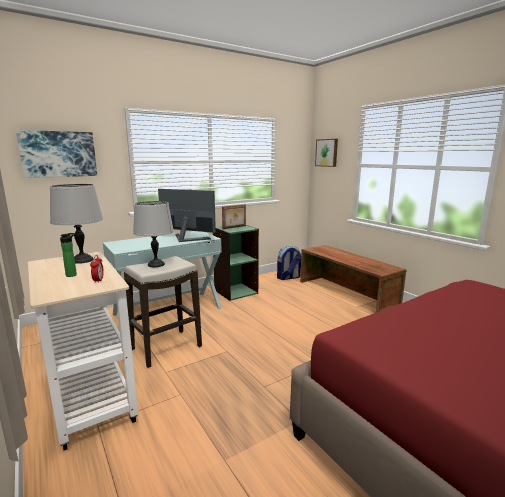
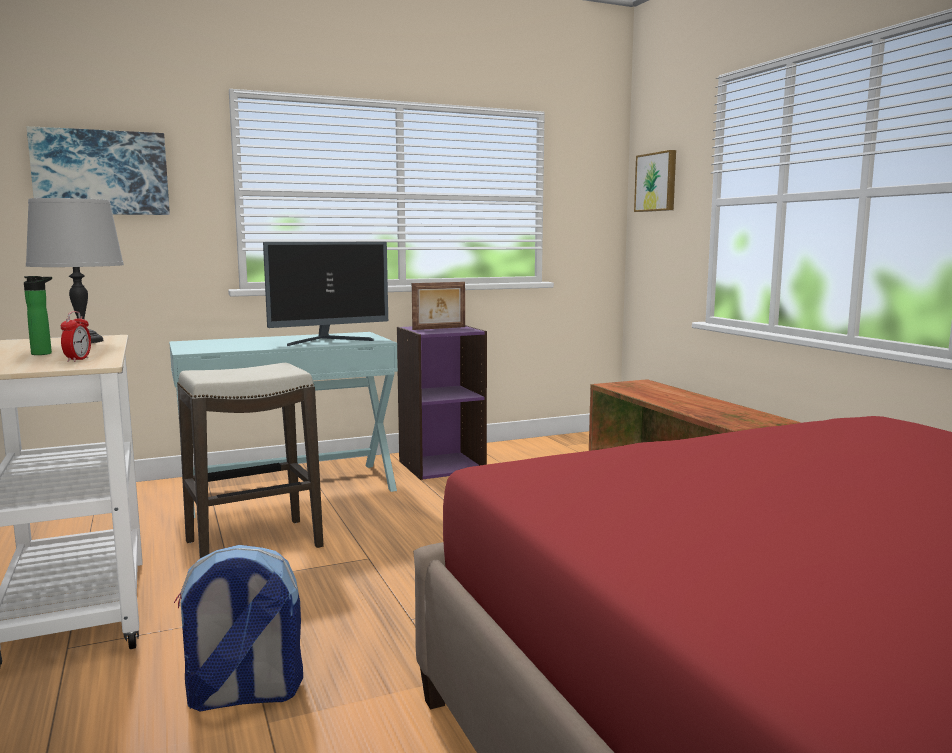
camera: 10 degrees right, 5 degrees down
(156, 264) = (237, 371): grey table lamp -> none
(186, 239) = (329, 341): monitor -> monitor turned 120 degrees clockwise
(235, 291) = (441, 466): green bookcase -> purple bookcase
(288, 278) = (566, 449): backpack -> backpack (243, 695)

